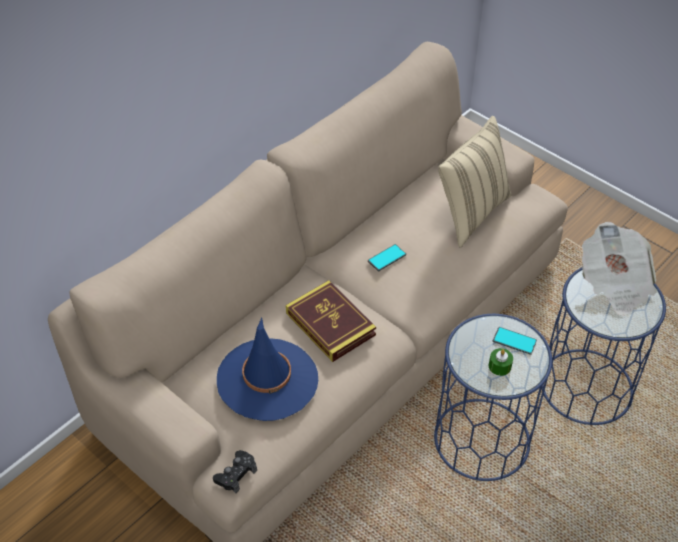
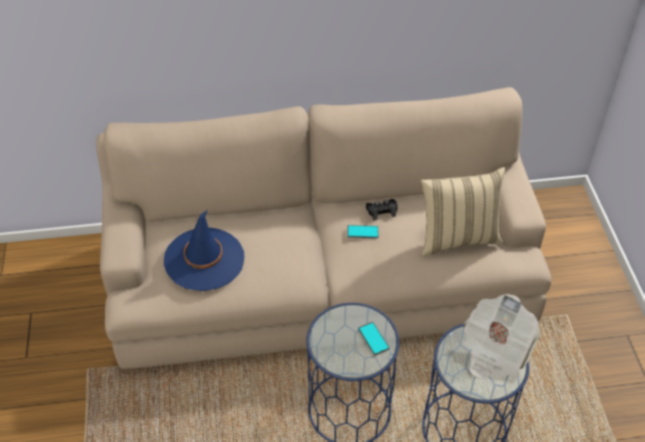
camera: 40 degrees right, 0 degrees up
(236, 474) = (131, 303): black game controller -> black game controller (381, 211)
(330, 324) = (279, 251): book -> none
(499, 366) = (344, 348): green candle -> none

